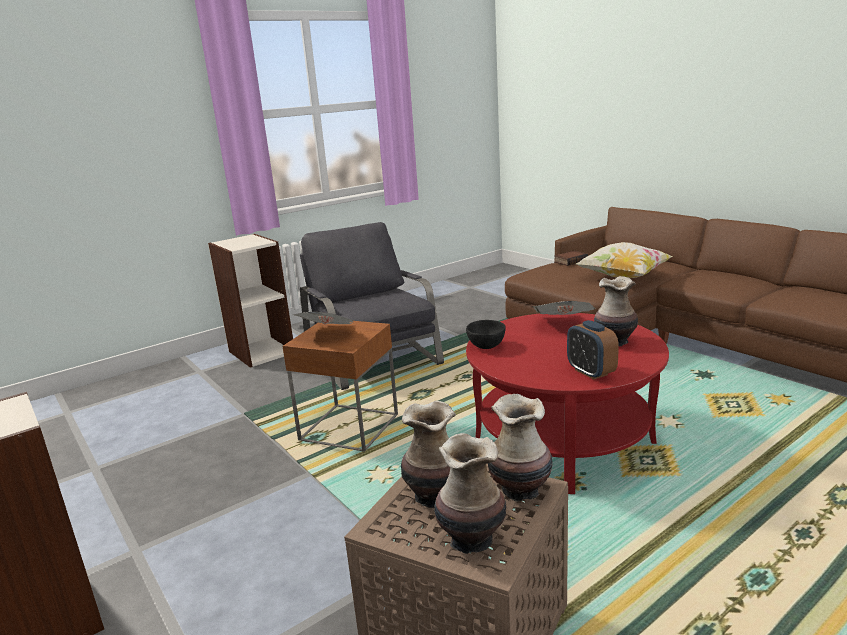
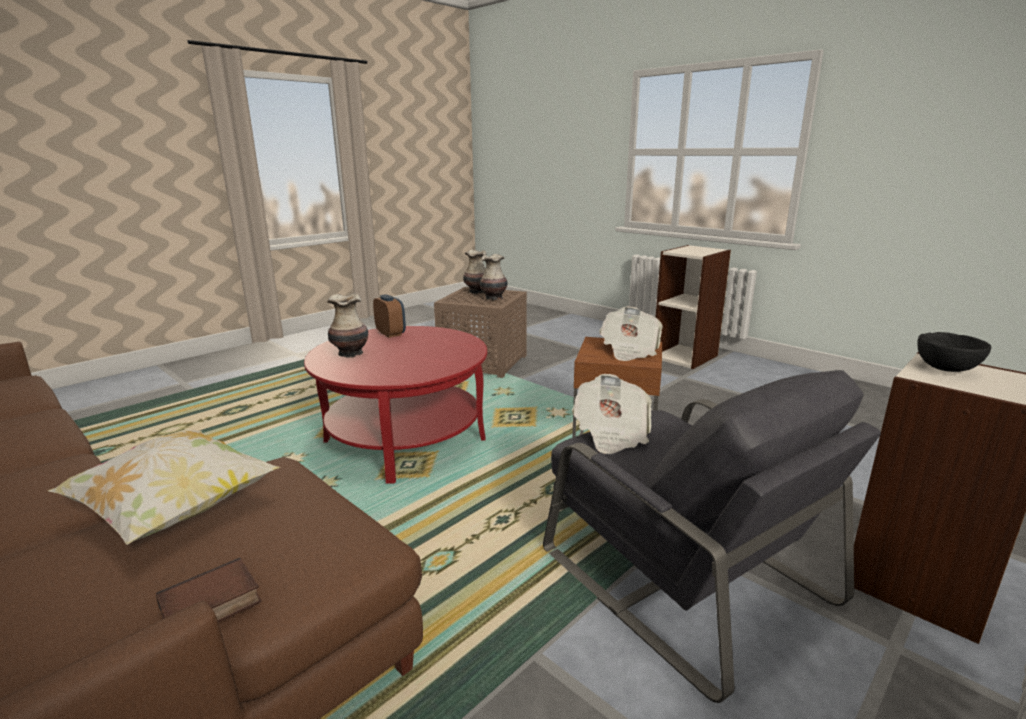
camera: 170 degrees right, 0 degrees up
(485, 346) = (469, 350): black bowl -> black bowl (946, 369)
(521, 490) = (455, 299): vase -> none
(563, 324) = (384, 369): newspaper -> newspaper (611, 434)

